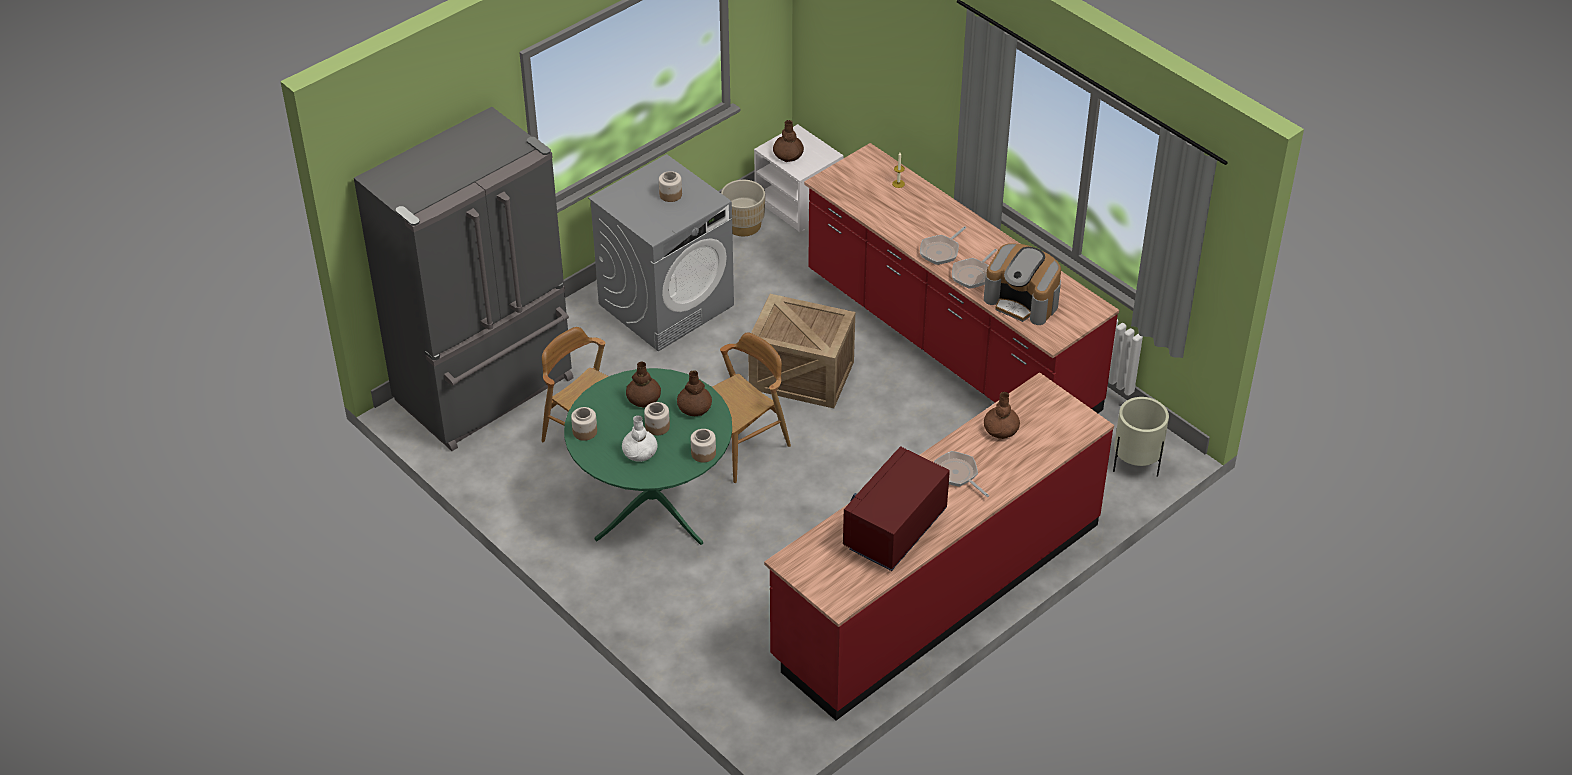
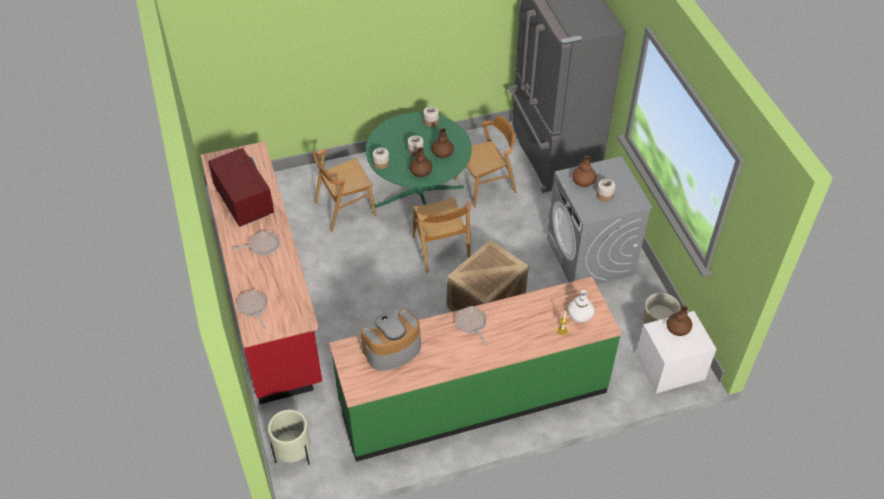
camera: 115 degrees right, 5 degrees up
(640, 452) = (400, 138): white vase -> white vase (580, 314)
(725, 576) = (345, 209): none -> brown chair
(949, 343) = (473, 397): red counter -> green counter
(973, 274) = (436, 332): frying pan -> frying pan (253, 307)
(1001, 429) = (282, 283): brown vase -> brown vase (583, 181)

